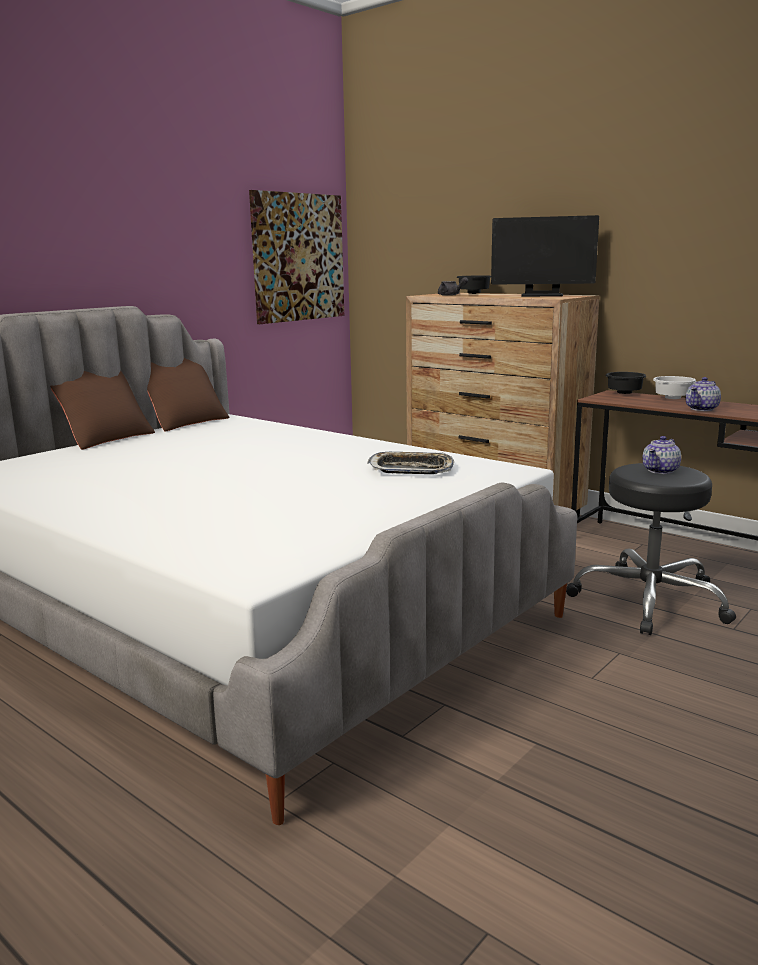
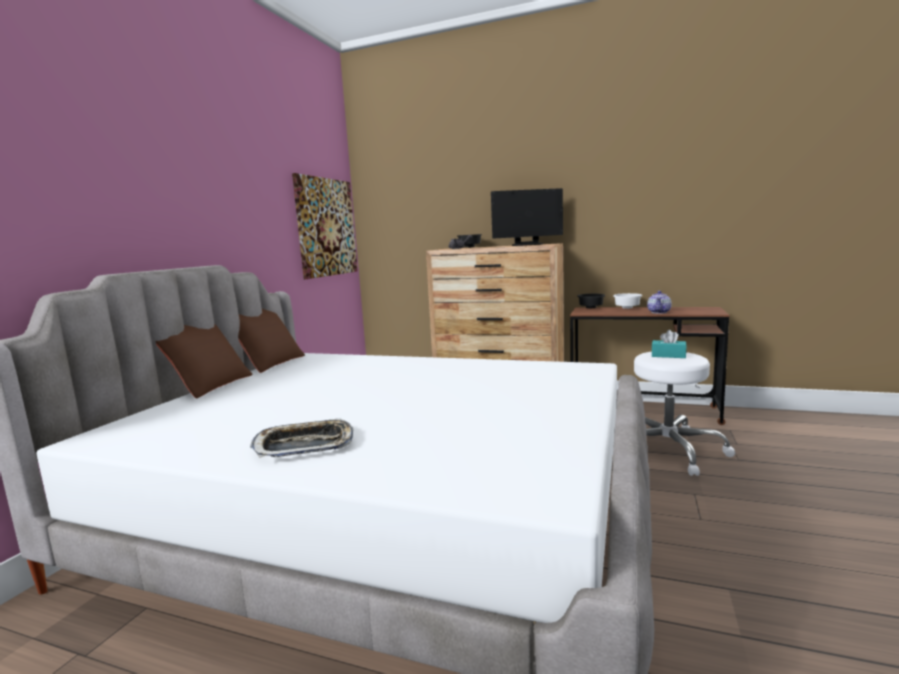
camera: 20 degrees left, 5 degrees down
(411, 469) = (517, 376): tray -> tray (304, 445)
(650, 600) = (668, 449): black stool -> white stool
(661, 470) = (668, 355): teapot -> turquoise tissue box

